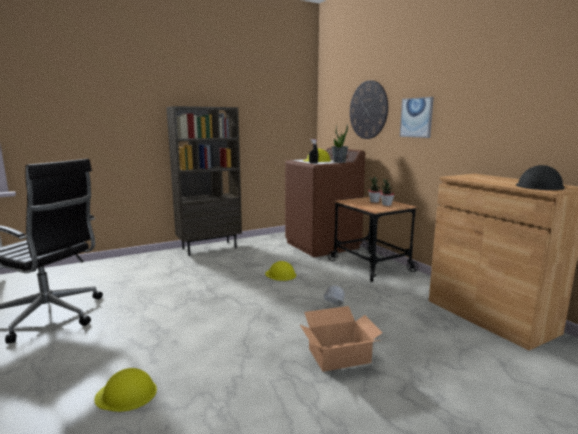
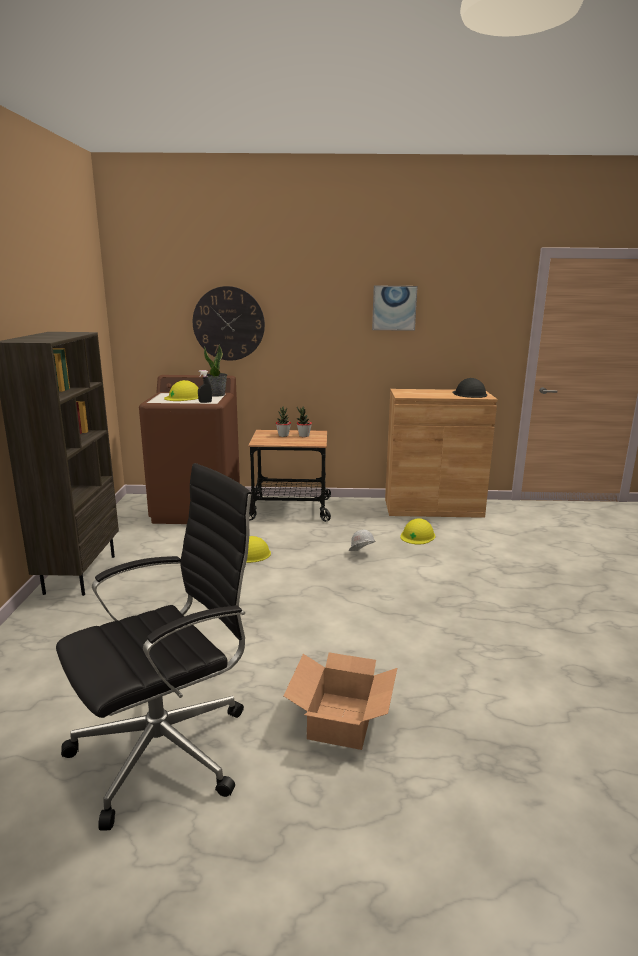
camera: 60 degrees left, 5 degrees up
(126, 394) = (434, 695): yellow hard hat -> yellow hard hat (417, 536)
(340, 356) = (444, 577): cardboard box -> cardboard box (342, 719)
(416, 117) = (310, 335): picture -> picture (394, 308)

